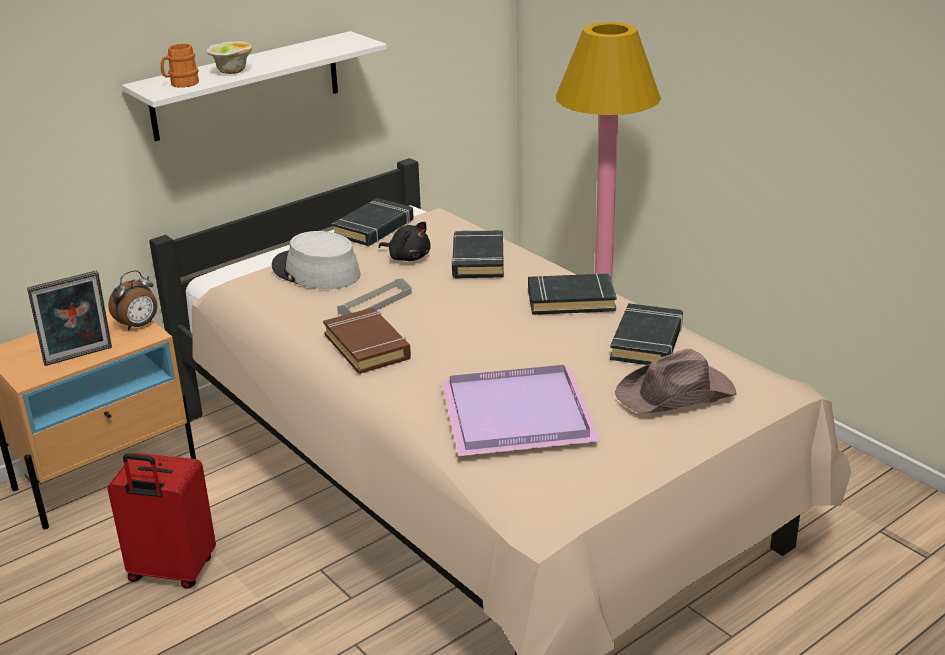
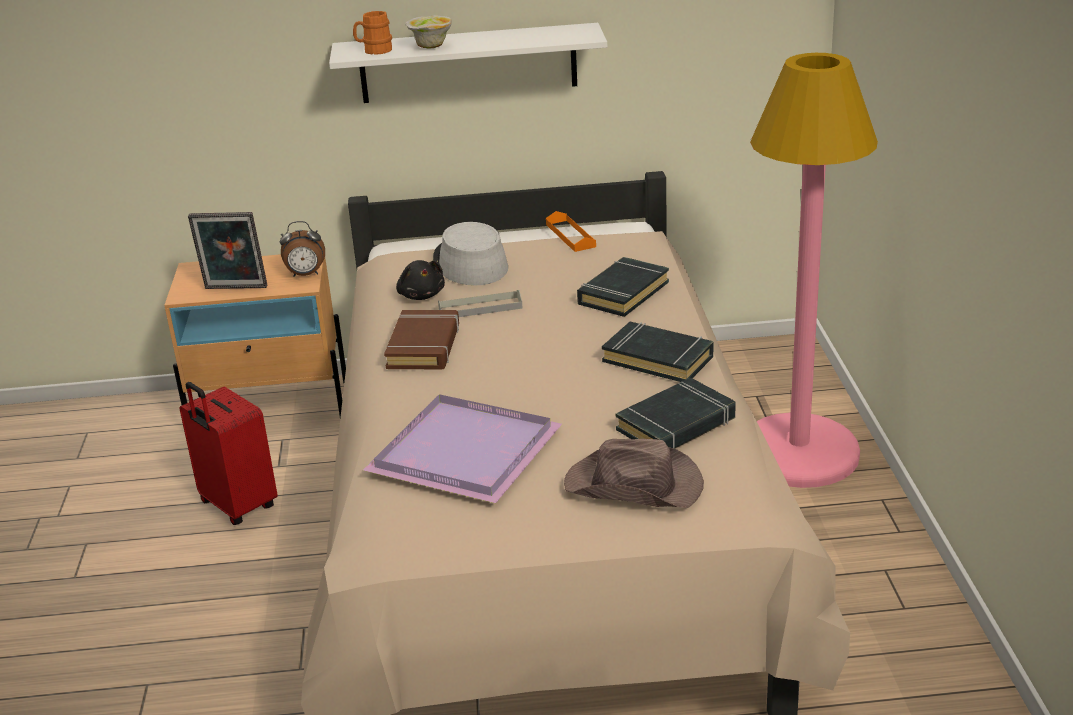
camera: 35 degrees right, 0 degrees up
(374, 228) = (570, 235): black book -> orange tray
(408, 257) = (563, 272): black plush toy -> black plush toy (421, 295)

